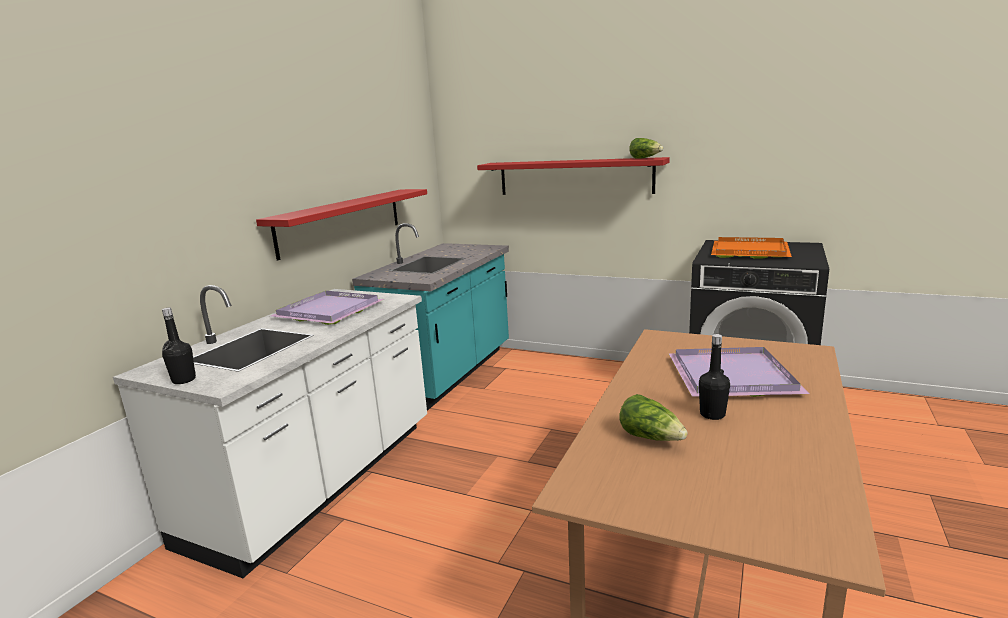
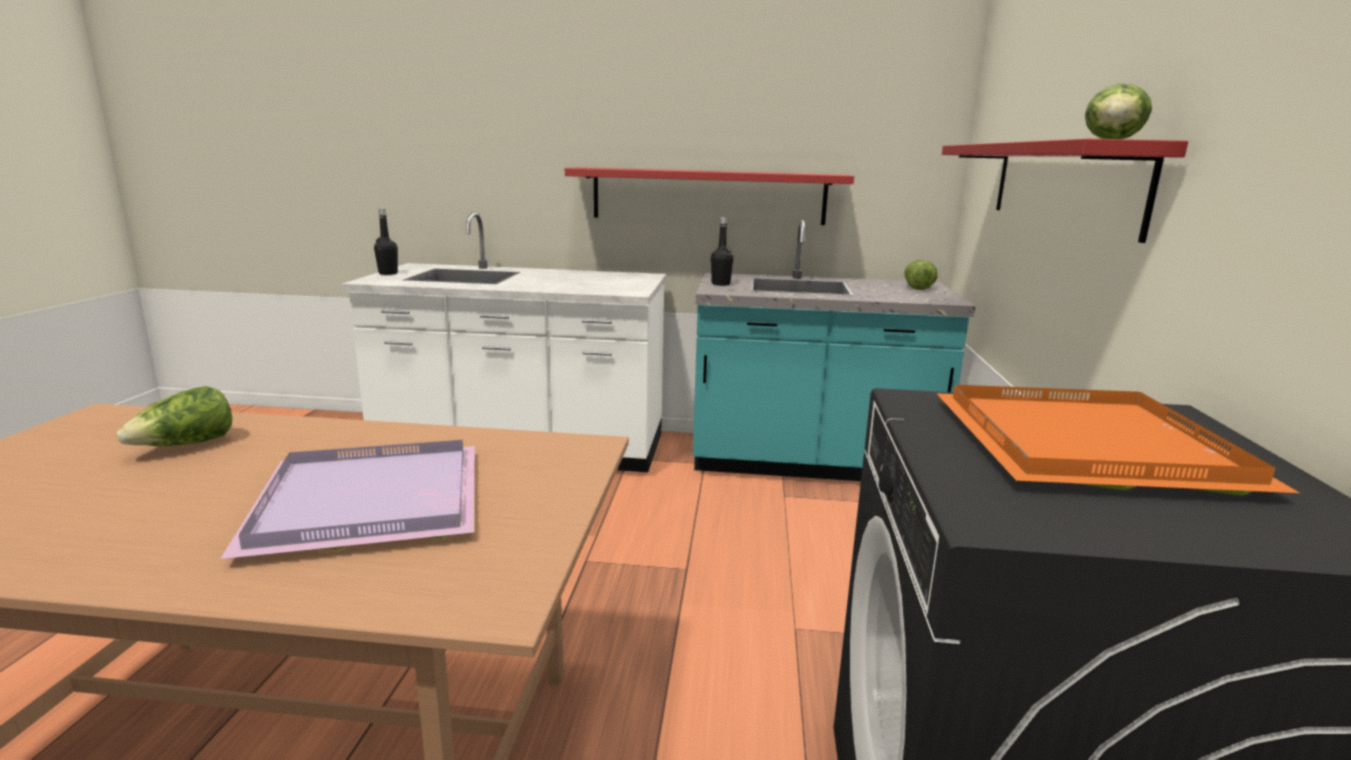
camera: 70 degrees right, 0 degrees up
(329, 311) = (574, 280): purple tray -> none
(454, 247) = (917, 287): none -> lettuce
(712, 414) = (224, 482): black bottle -> black bottle (721, 284)

